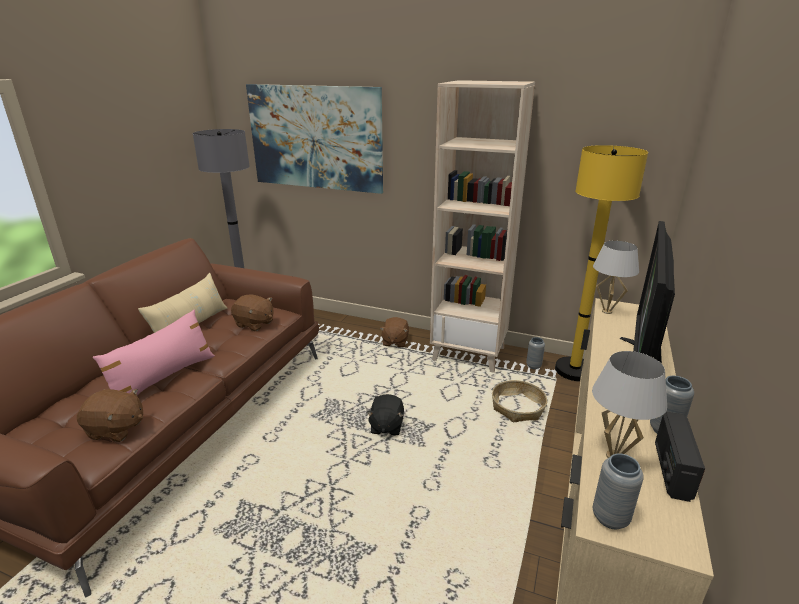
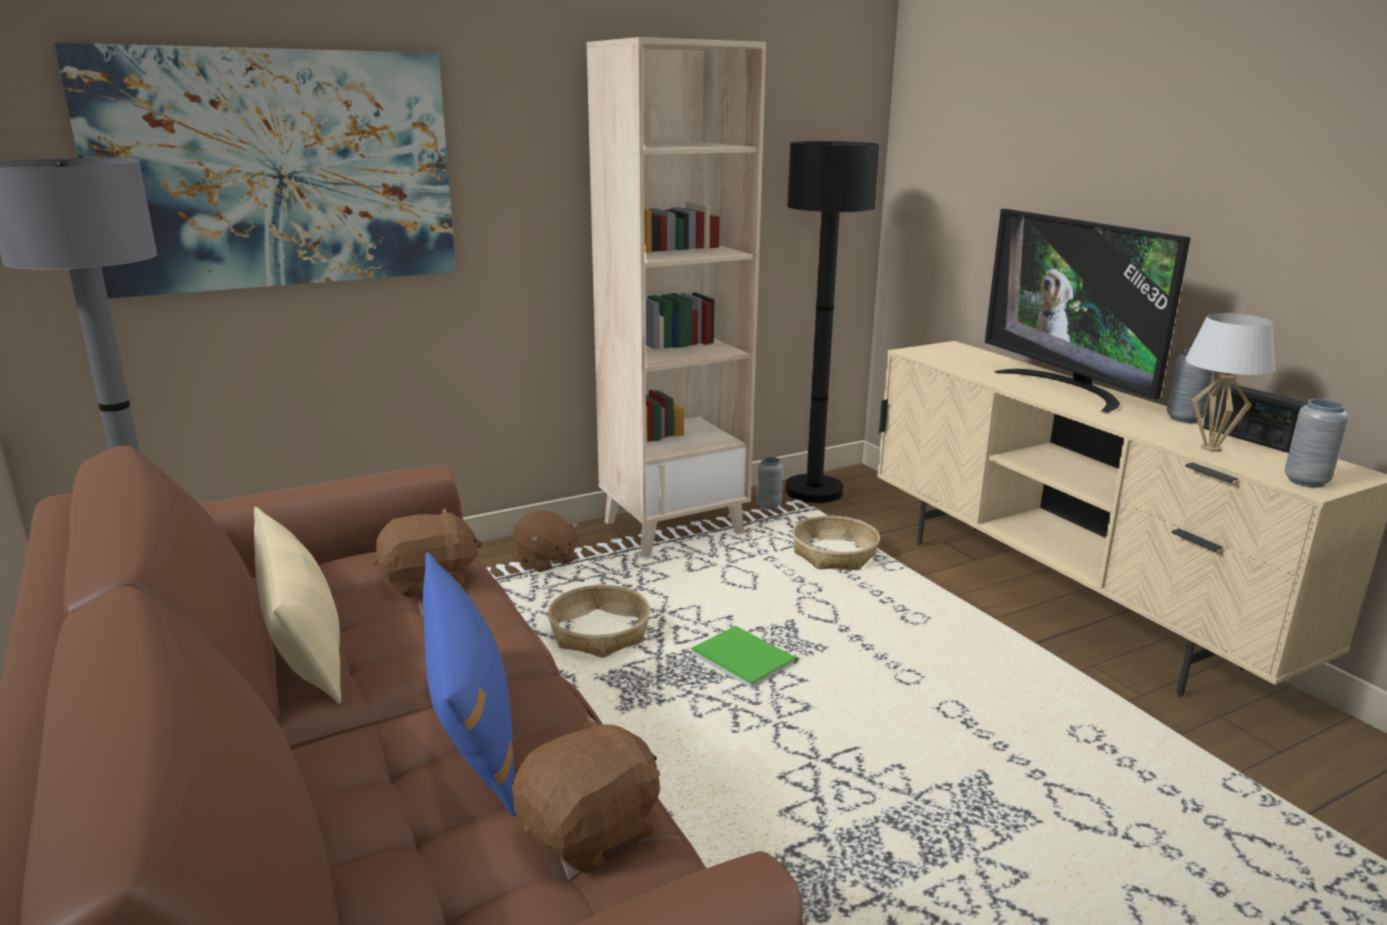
camera: 50 degrees left, 5 degrees down
(164, 378) = (471, 727): pink pillow -> blue pillow
(359, 382) = (600, 633): none -> basket
(386, 426) = (742, 658): black plush toy -> green book
(574, 370) = (814, 491): yellow floor lamp -> black floor lamp
(606, 311) = (928, 357): white table lamp -> none

